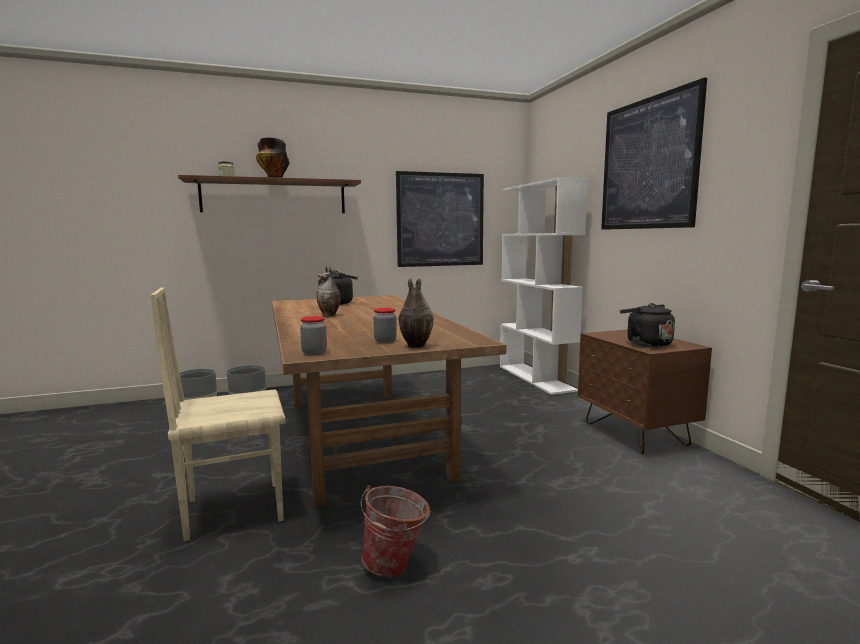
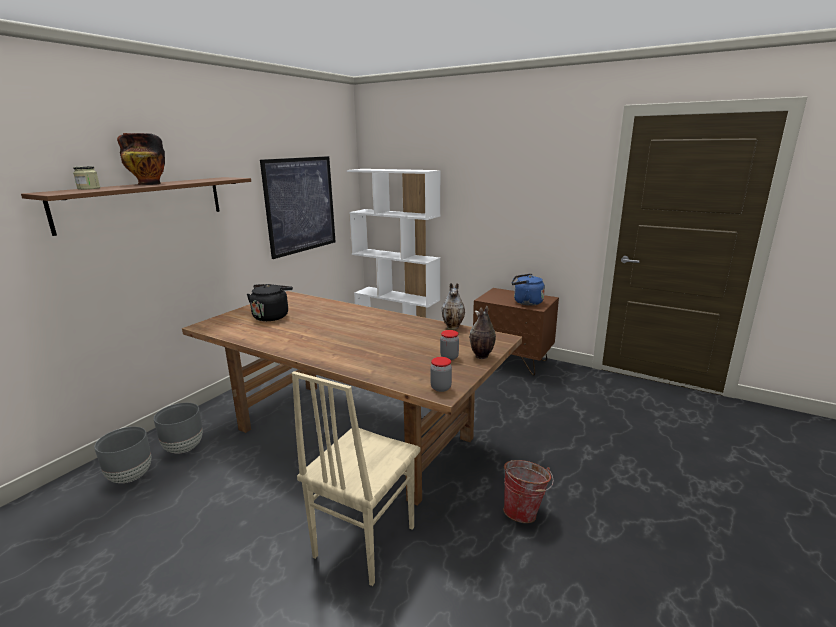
camera: 40 degrees left, 10 degrees up
(329, 315) = (317, 337): vase -> vase (453, 327)
(646, 344) = (526, 302): black kettle -> blue kettle
(648, 164) = (499, 167): picture -> none

